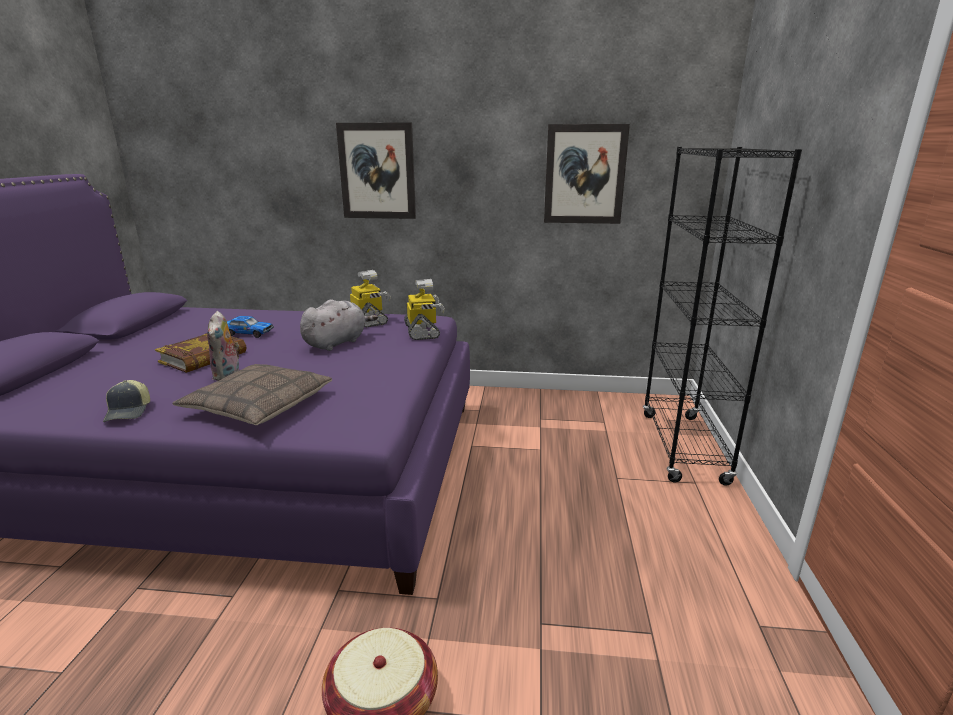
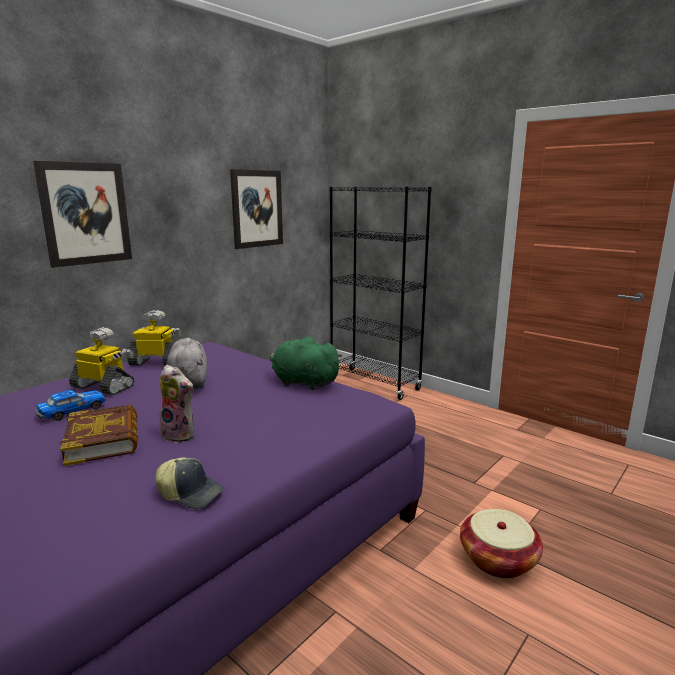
camera: 55 degrees left, 5 degrees down
(258, 405) = (279, 431): pillow -> none
(383, 380) = (303, 383): none -> green plush toy
(423, 332) = (230, 353): toy robot -> toy robot (104, 387)

